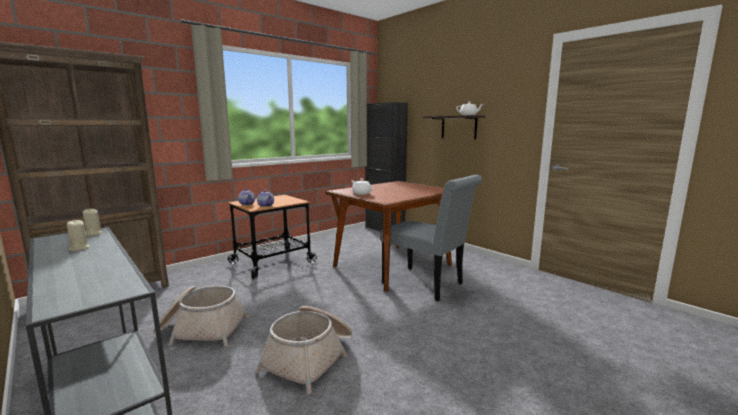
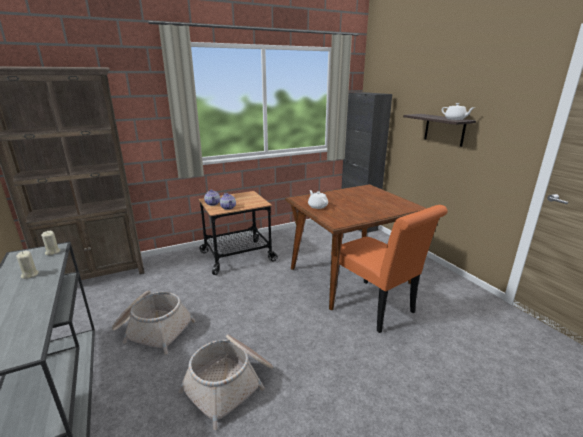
camera: 15 degrees right, 10 degrees up
(427, 285) = (376, 308): grey chair -> orange chair

